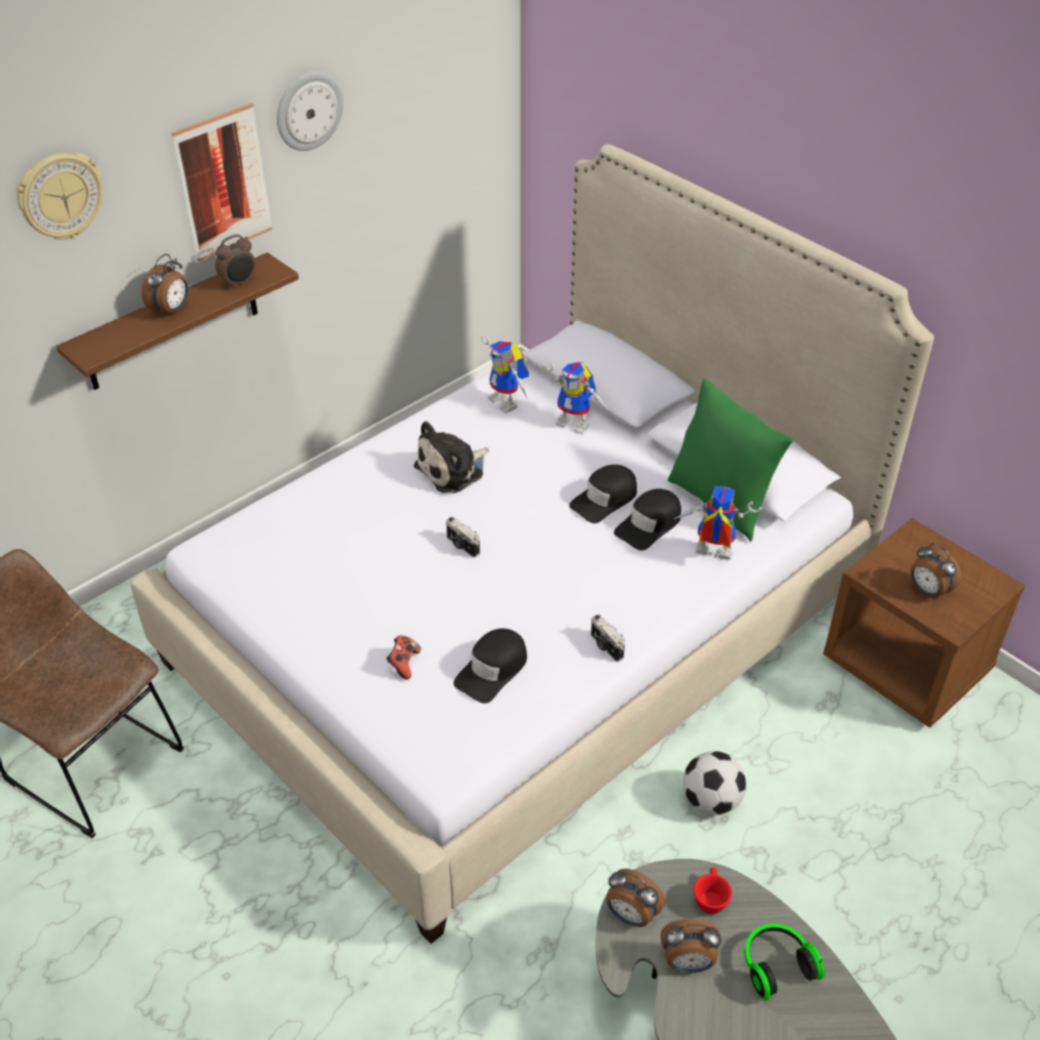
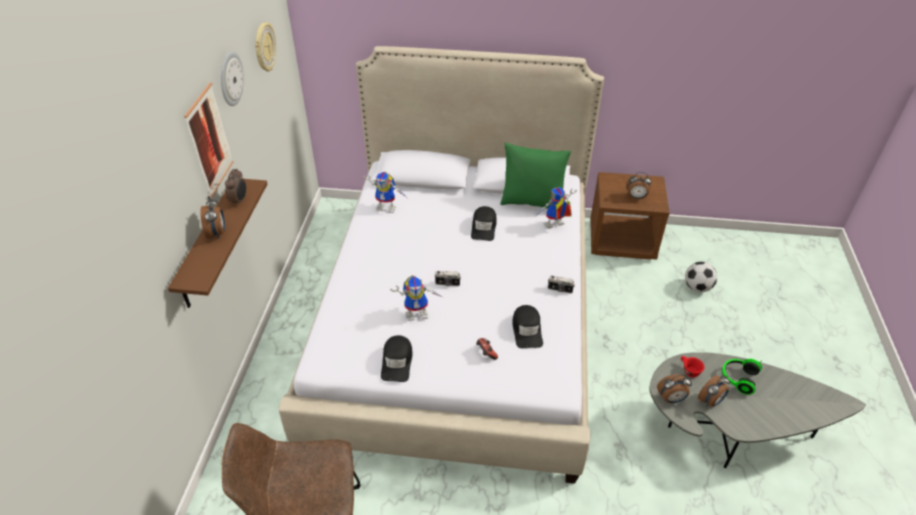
camera: 40 degrees left, 0 degrees up
(60, 196) = (148, 182): wall clock -> wall clock (264, 47)
(453, 470) = (400, 252): plush toy -> none
(577, 423) = (431, 200): toy robot -> toy robot (418, 312)
(649, 525) = (515, 228): black cap -> black cap (397, 362)
(711, 801) = (613, 341): football -> football (697, 287)

